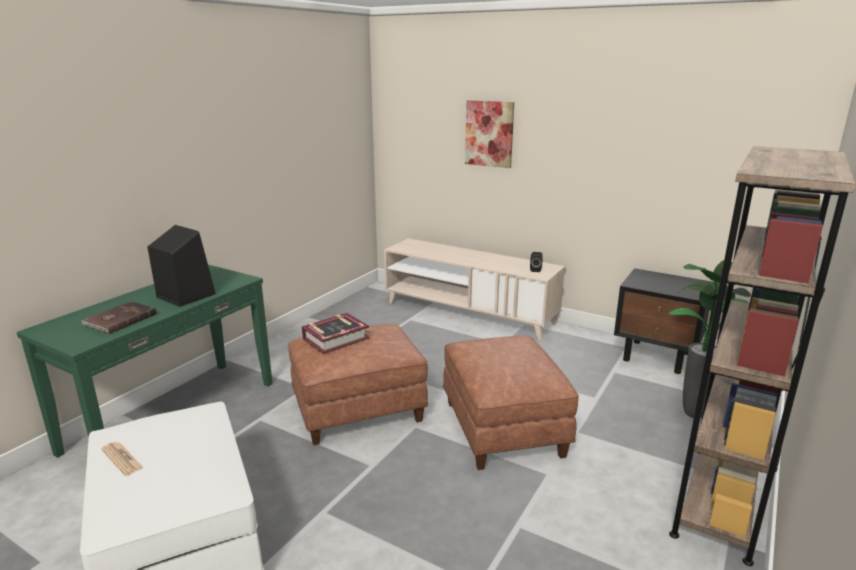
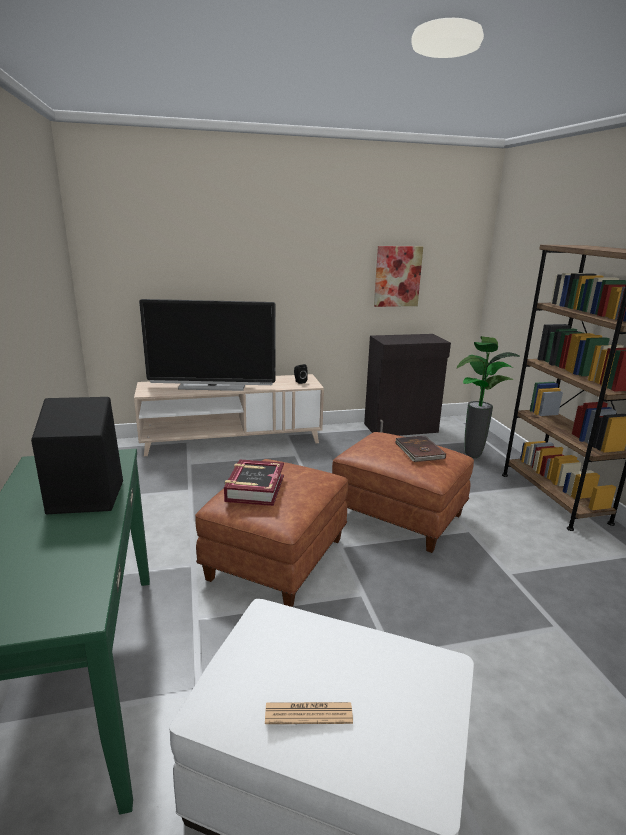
camera: 45 degrees left, 0 degrees up
(120, 320) = (61, 559): brown book -> brown book (419, 451)
(453, 255) = (212, 386): none -> television
(489, 133) = (226, 258): picture -> picture (397, 276)
(657, 356) = (401, 428): black nightstand -> black cabinet

